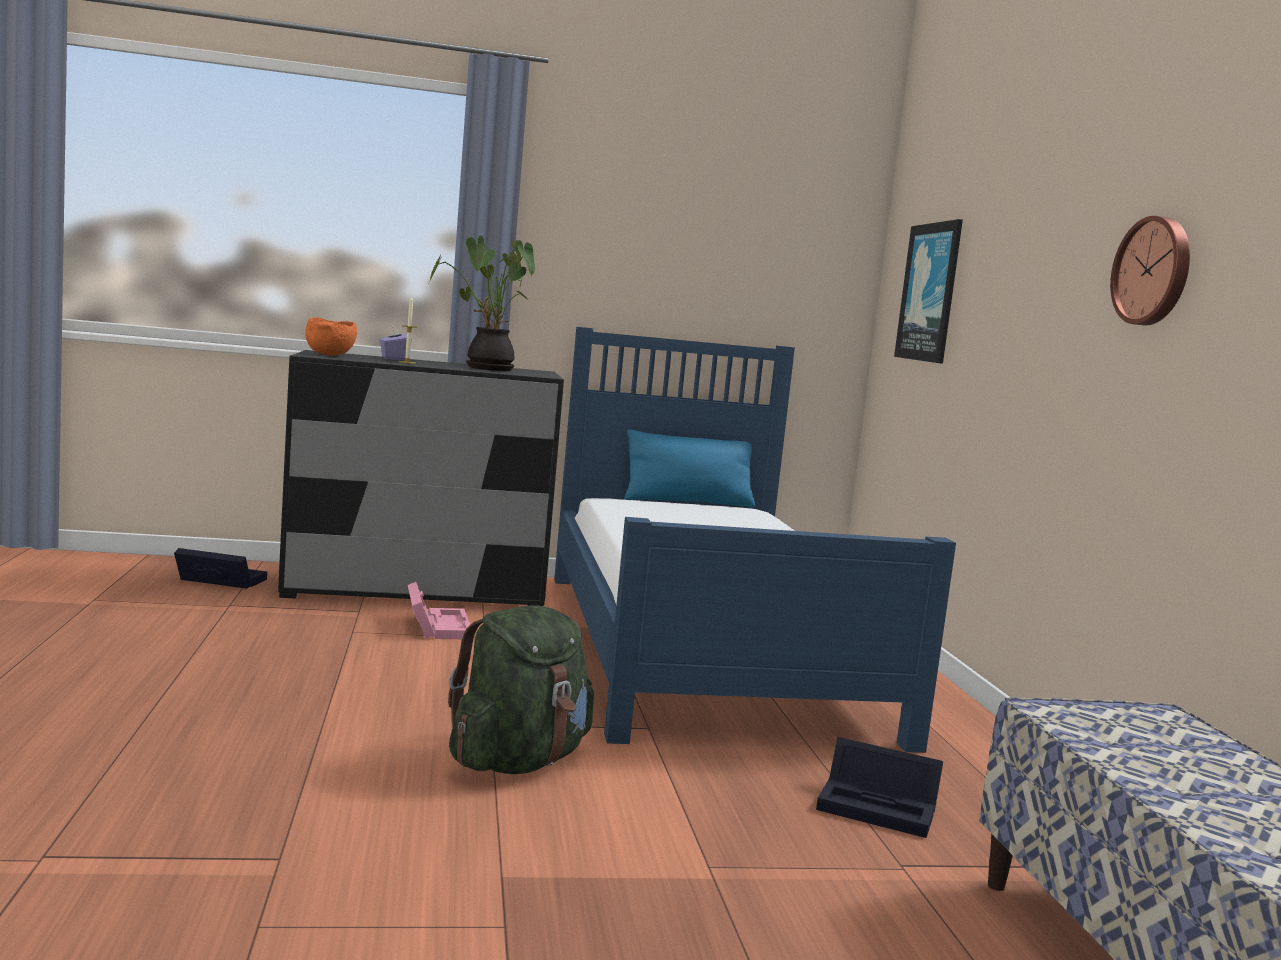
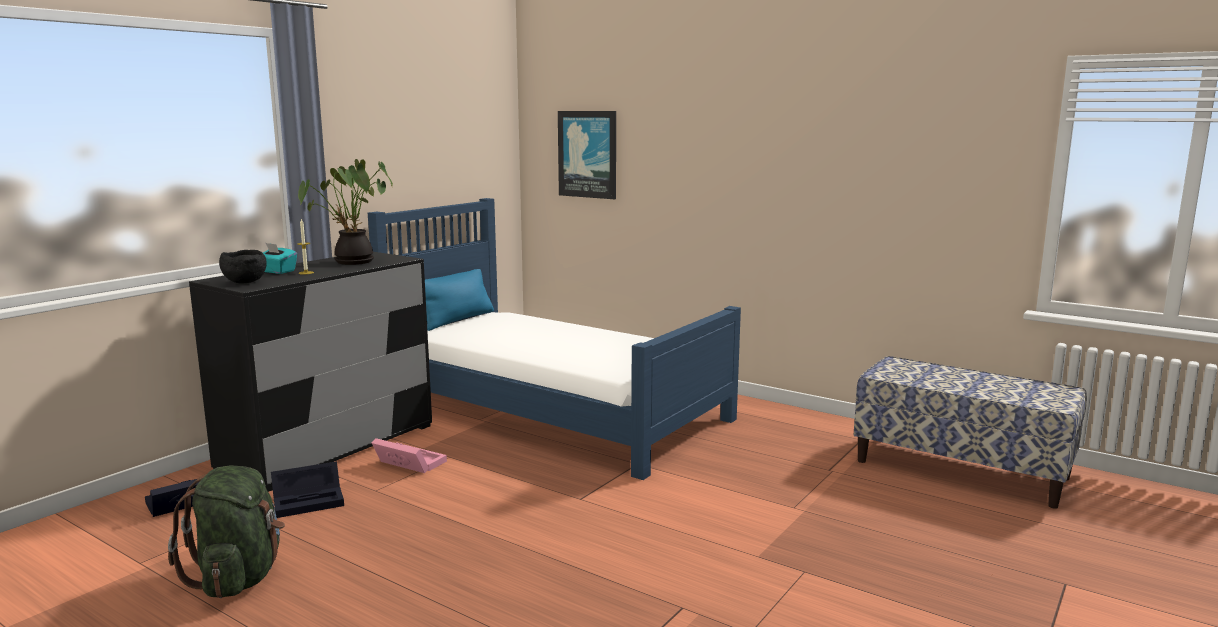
camera: 45 degrees left, 5 degrees up
(330, 355) = (244, 282): orange bowl -> black bowl
(393, 359) = (276, 271): purple tissue box -> turquoise tissue box
(518, 761) = (638, 509): green backpack -> green backpack (239, 577)
(881, 807) = (777, 451): black storage box -> black storage box (310, 500)
(1154, 271) = (802, 152): wall clock -> none

